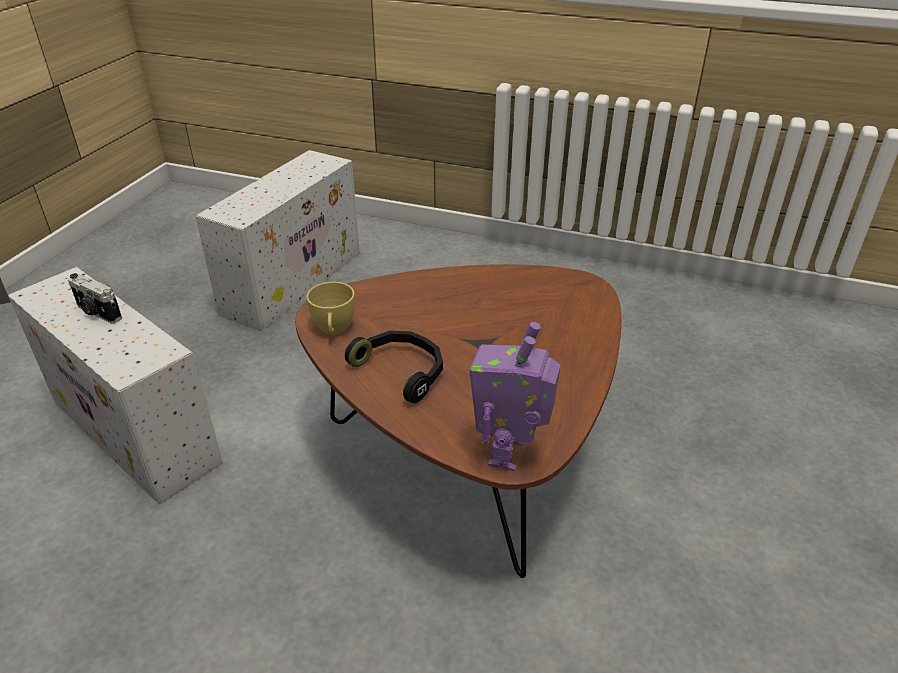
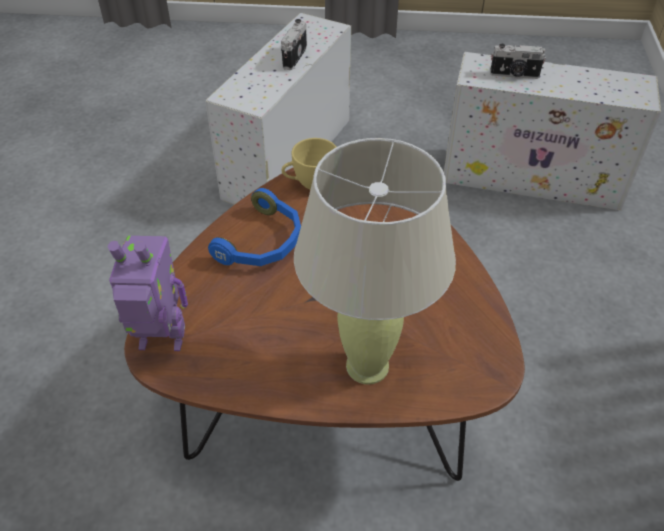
camera: 75 degrees right, 10 degrees up
(255, 201) = (514, 75): none -> camera
(402, 371) = (263, 242): black headphones -> blue headphones
(567, 335) = (367, 366): none -> beige table lamp

